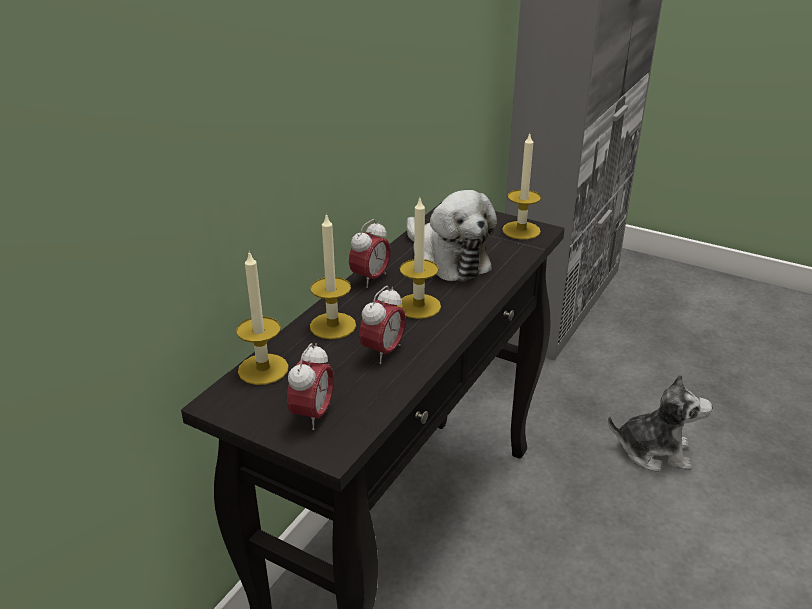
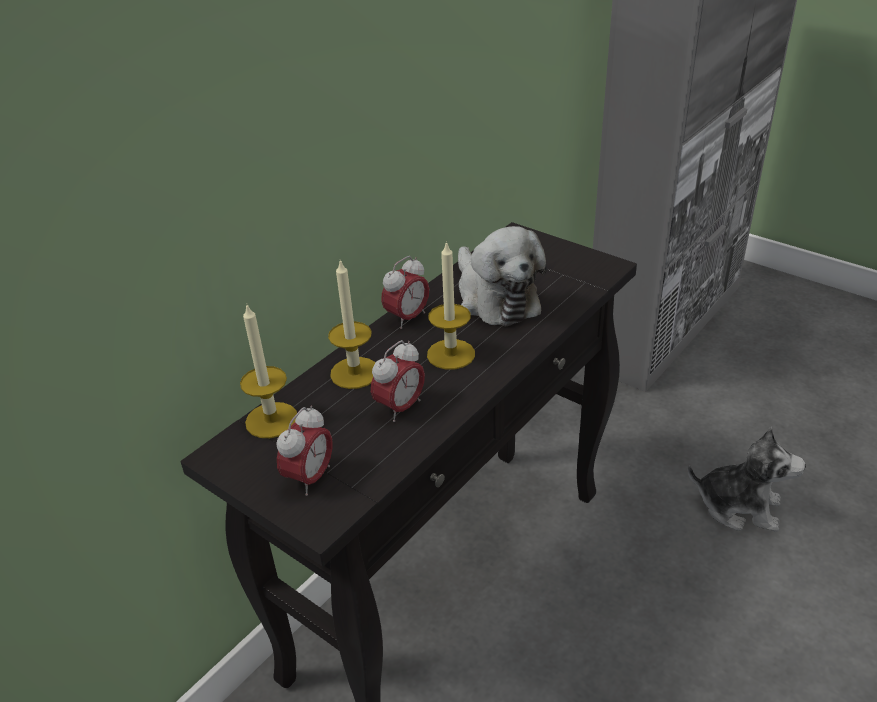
camera: 10 degrees right, 5 degrees up
(521, 230) = (586, 265): candle -> none

